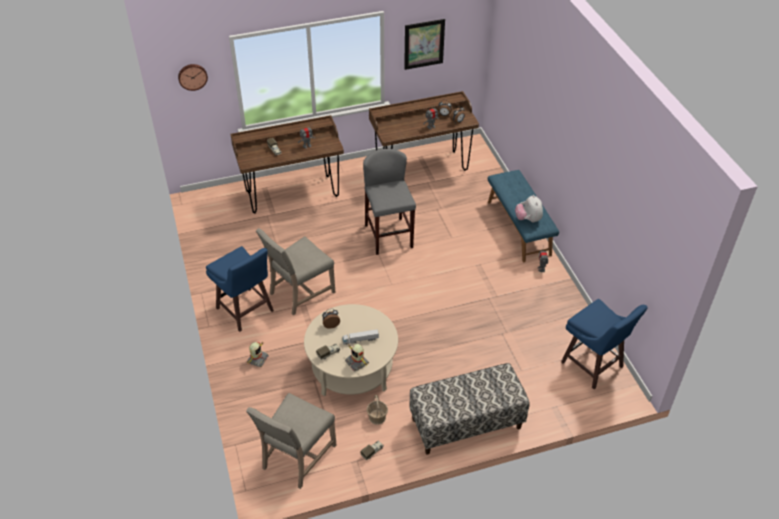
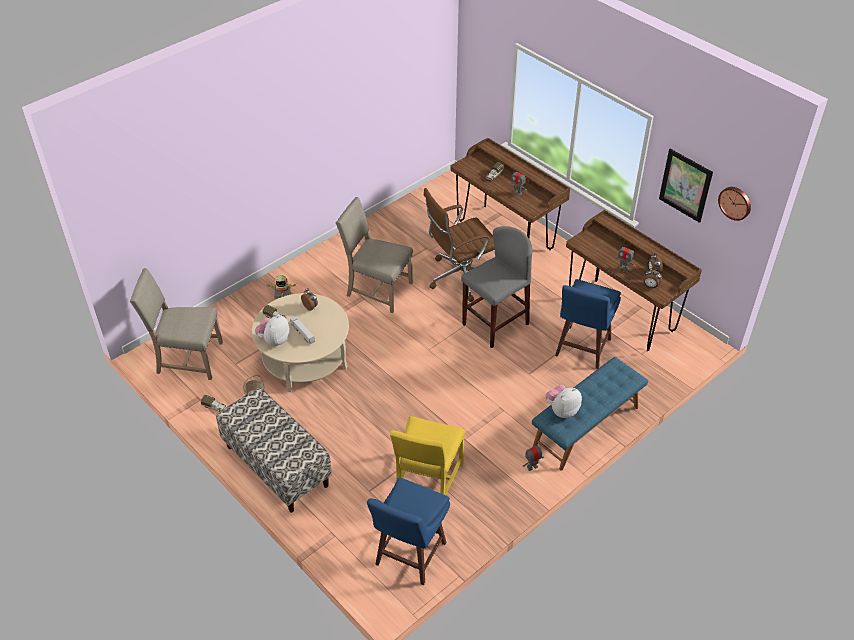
camera: 65 degrees right, 0 degrees up
(192, 76) = (481, 61): wall clock -> wall clock (735, 202)
(245, 311) = (334, 264): blue stool -> blue stool (582, 348)
(322, 237) = (460, 277): none -> brown office chair
(357, 362) = (274, 340): toy robot -> plush toy
(529, 332) = (427, 483): none -> yellow chair

